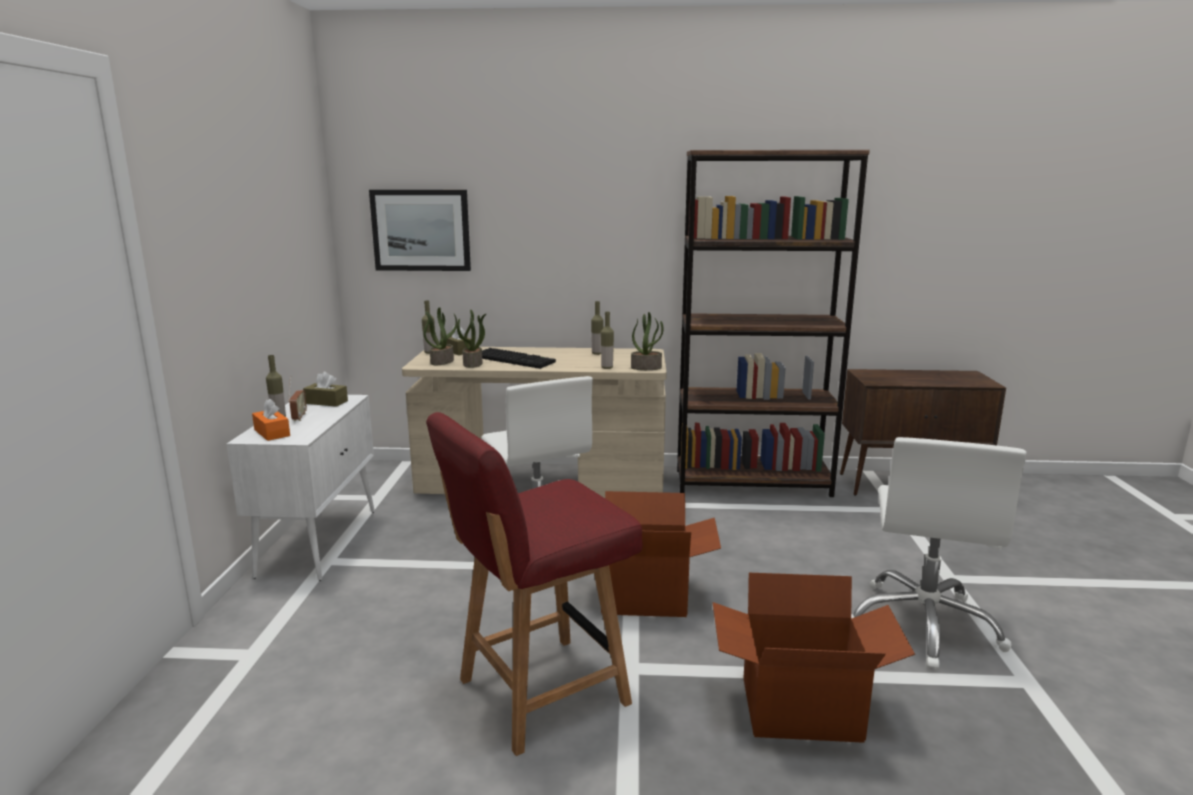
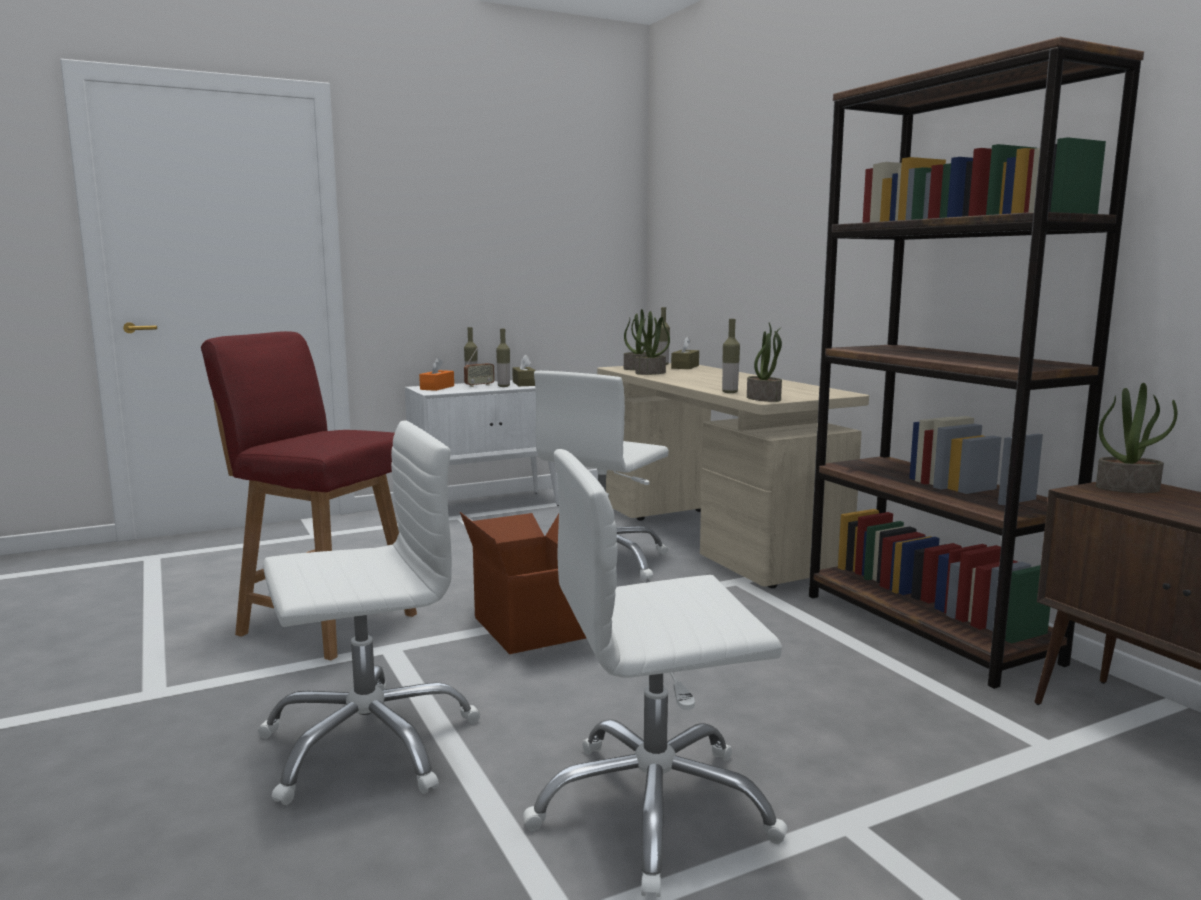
camera: 60 degrees right, 5 degrees down
(421, 230) = (694, 235): picture -> none
(515, 360) = (693, 376): keyboard -> none
(597, 353) = (782, 385): bottle -> bottle (503, 386)
(801, 711) = (368, 744): cardboard box -> white office chair
(871, 375) = (1127, 488): none -> potted plant

